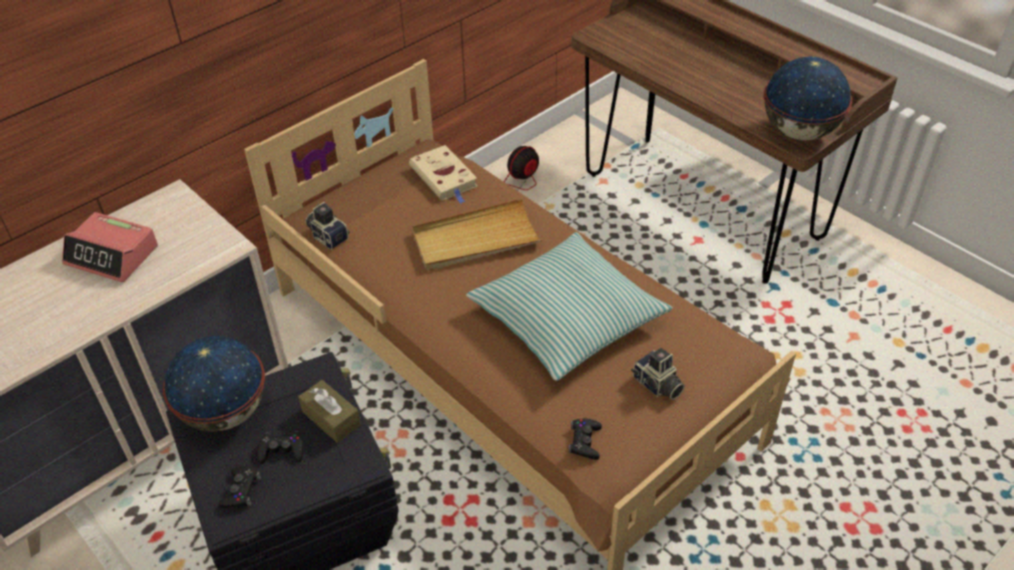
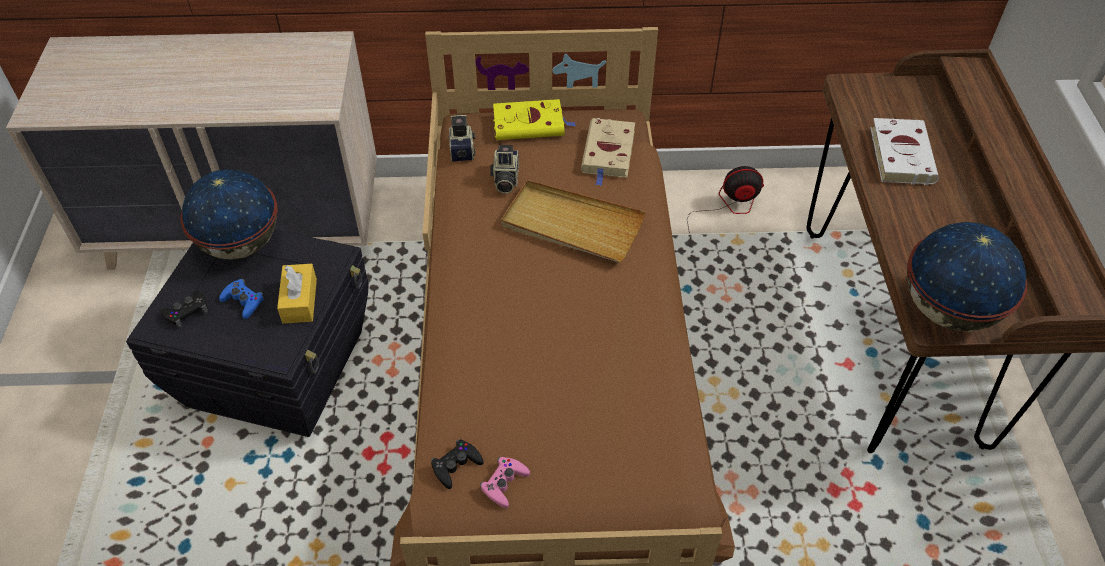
camera: 40 degrees right, 5 degrees up
(112, 255) = (243, 67): alarm clock -> none
(282, 450) = (243, 301): black game controller -> blue game controller
(331, 418) = (300, 301): brown tissue box -> yellow tissue box
(361, 190) = (531, 124): none -> yellow book
(567, 317) = (566, 347): pillow -> none
(629, 428) = (504, 484): none -> pink game controller
(657, 385) = (572, 464): camera -> camera (505, 179)
(671, 60) = (900, 154): none -> white book

